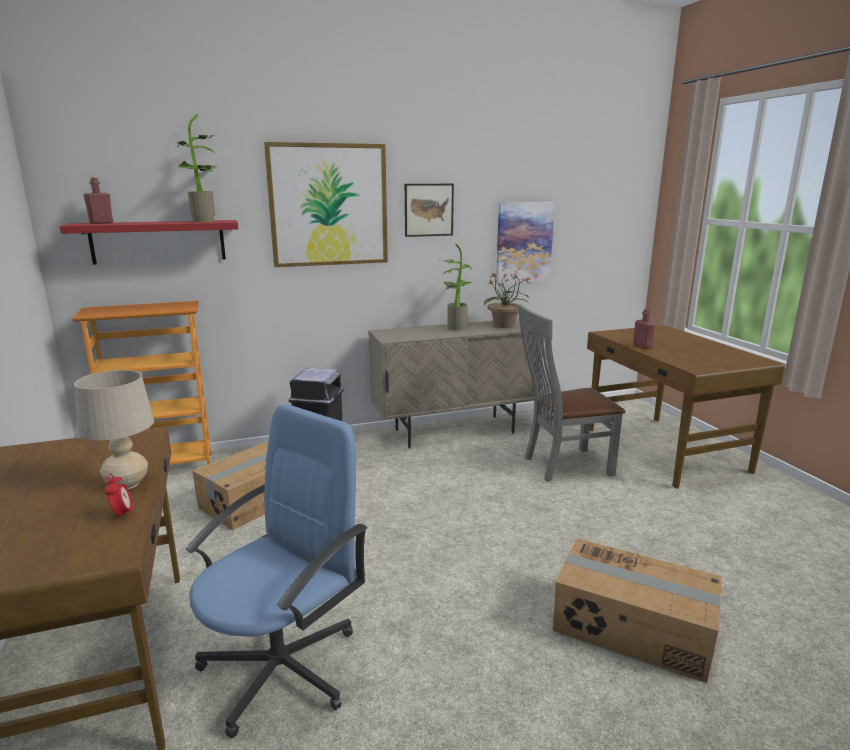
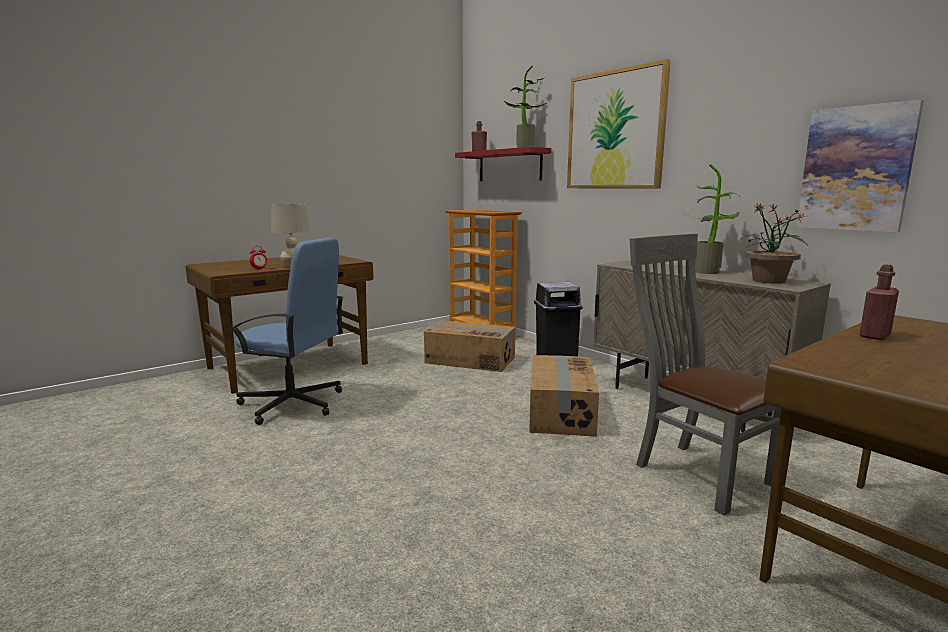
camera: 70 degrees right, 5 degrees down
(428, 210) = (713, 128): picture -> none
(633, 628) = (366, 538): cardboard box -> cardboard box (560, 412)

